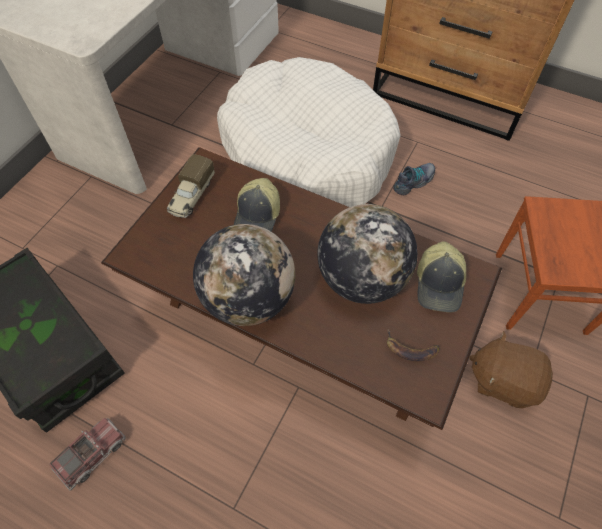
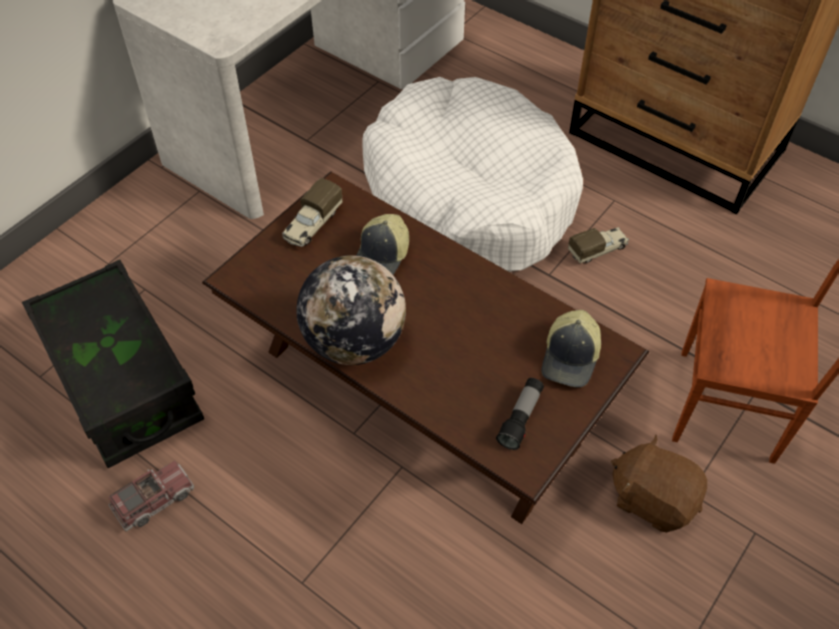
camera: 10 degrees right, 5 degrees down
(361, 279) = (483, 339): globe -> none
(411, 348) = (520, 418): banana -> flashlight
(414, 182) = (598, 250): shoe -> toy truck

